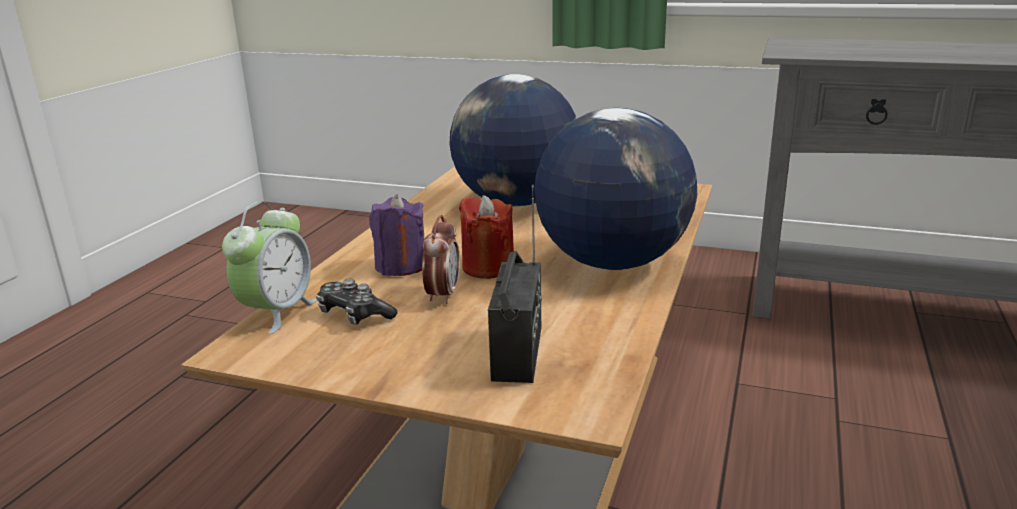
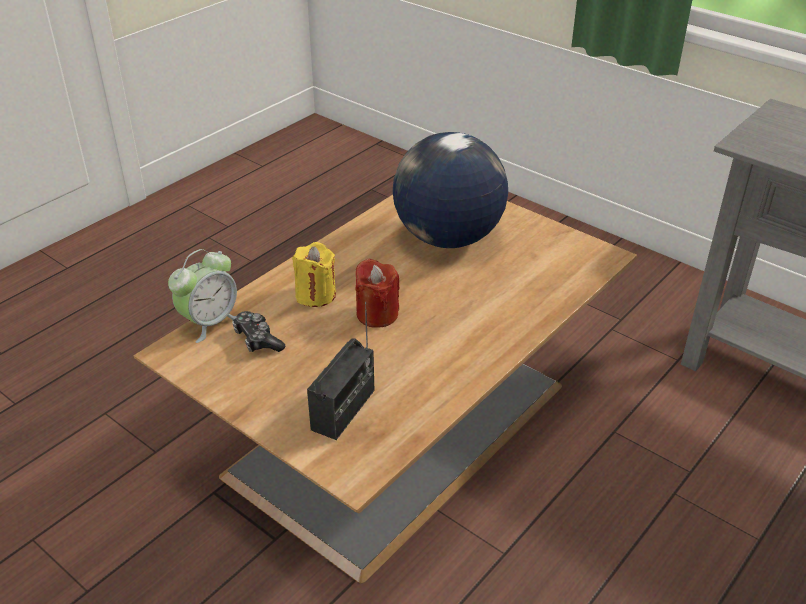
camera: 20 degrees right, 15 degrees up
(401, 266) = (315, 295): purple candle -> yellow candle
(443, 295) = (327, 336): alarm clock -> none
(613, 262) = (474, 334): globe -> none

